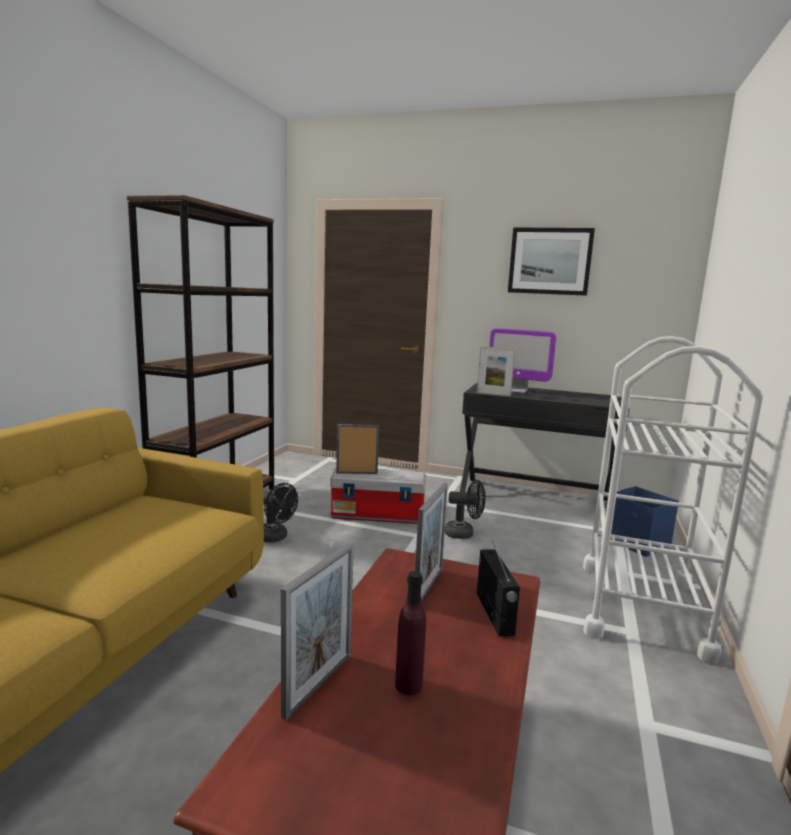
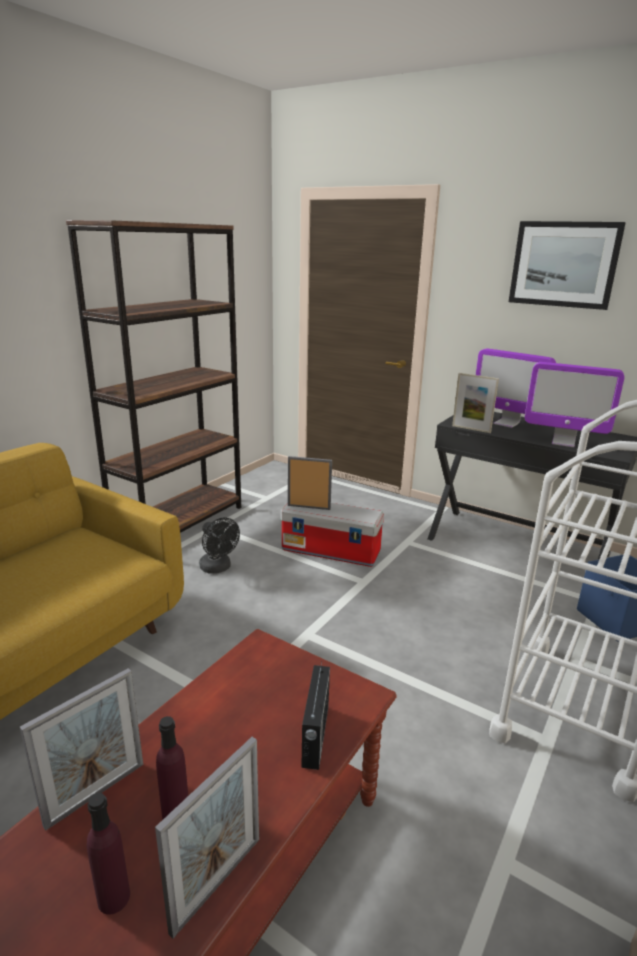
camera: 15 degrees right, 10 degrees up
(394, 757) = (113, 897): none -> purple bottle
(428, 587) = (268, 688): picture frame -> picture frame (217, 883)
(464, 533) = (413, 584): black fan -> none
(571, 399) = (563, 442): none -> monitor

